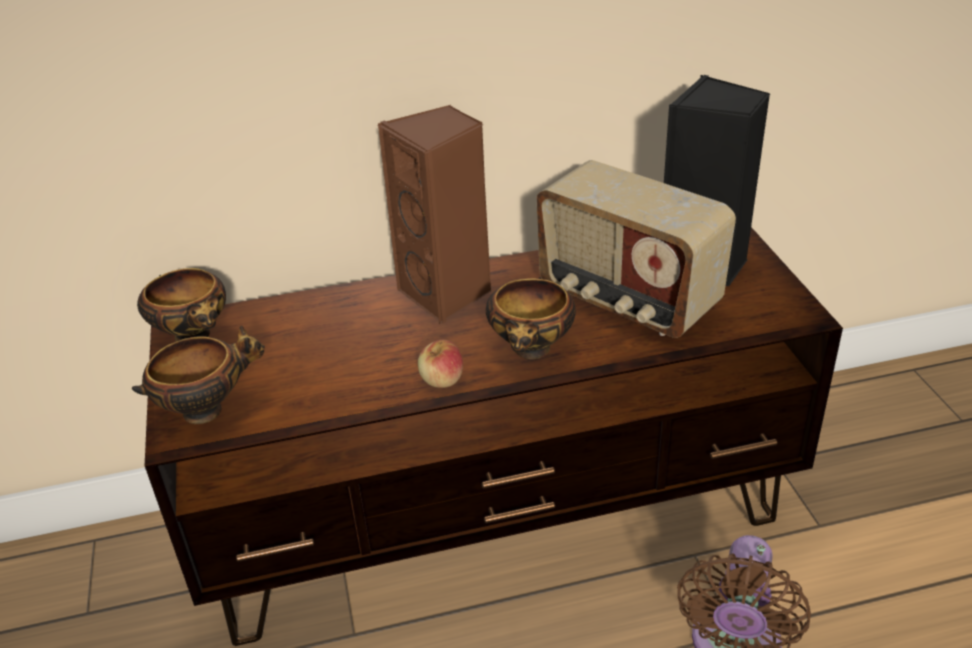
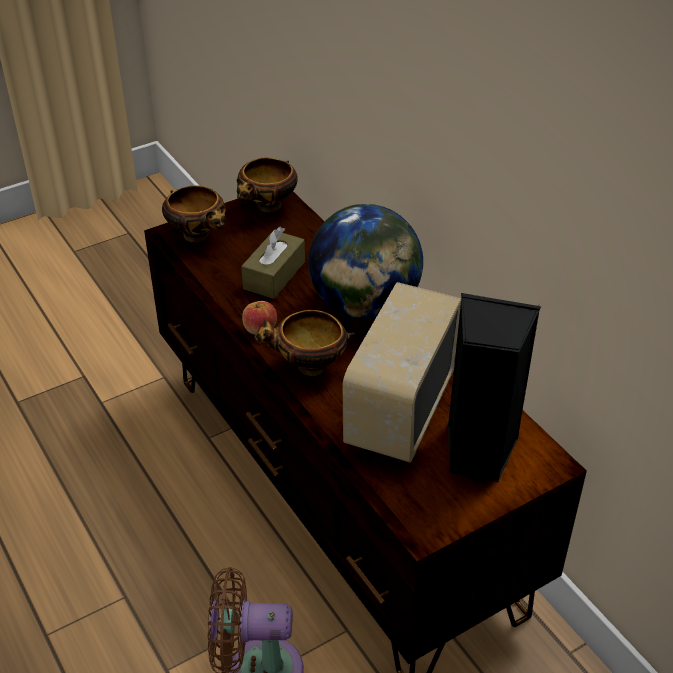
camera: 70 degrees right, 5 degrees up
(343, 352) = (274, 275): none -> brown tissue box
(447, 294) = (364, 307): brown speaker -> globe

